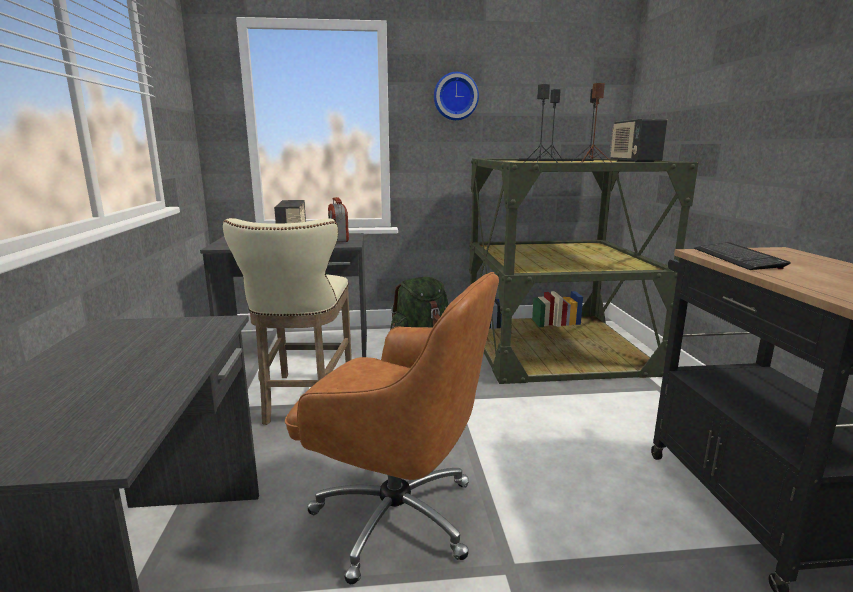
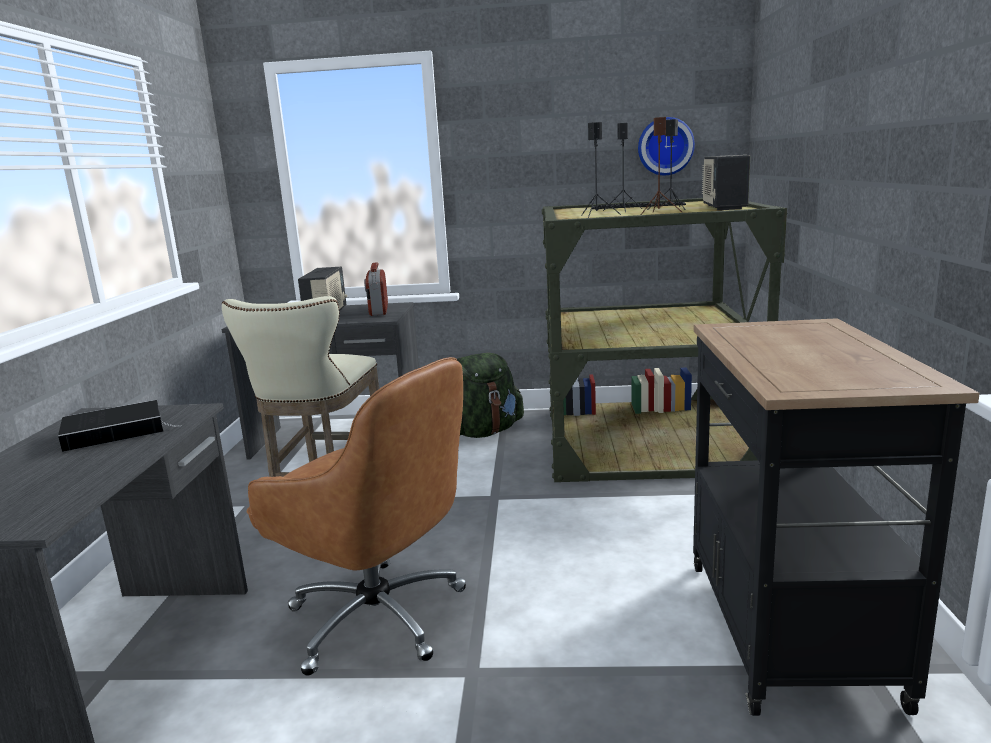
camera: 10 degrees right, 0 degrees up
(150, 343) = (117, 431): none -> book
(455, 96) = (519, 133): wall clock -> wall clock (665, 146)
(737, 258) = (746, 336): keyboard -> none

